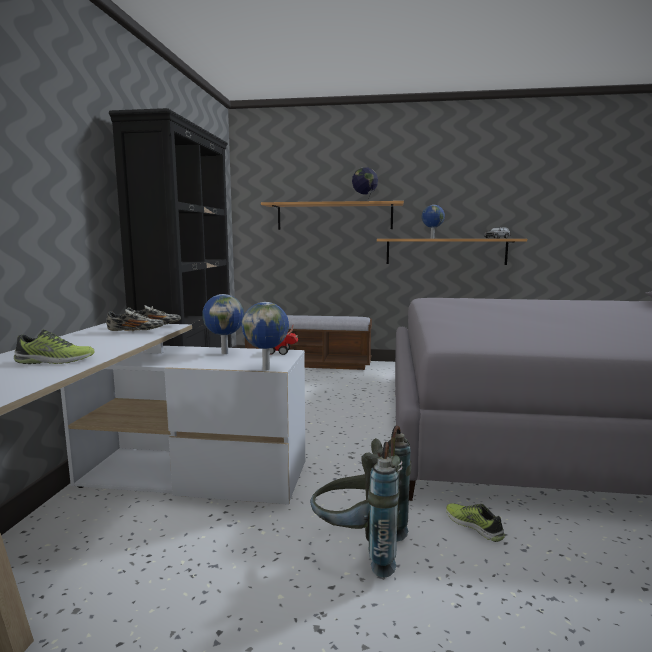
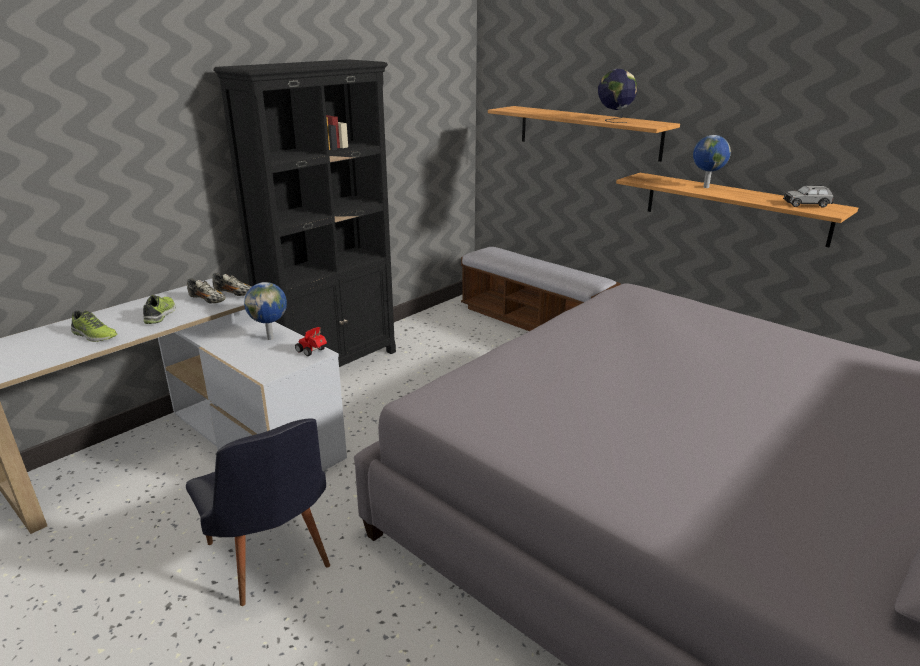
camera: 35 degrees right, 15 degrees up
(267, 369) = (256, 375): globe -> none
(360, 548) = (272, 563): grey backpack -> black chair
(474, 526) = (383, 593): shoe -> shoe (161, 314)

